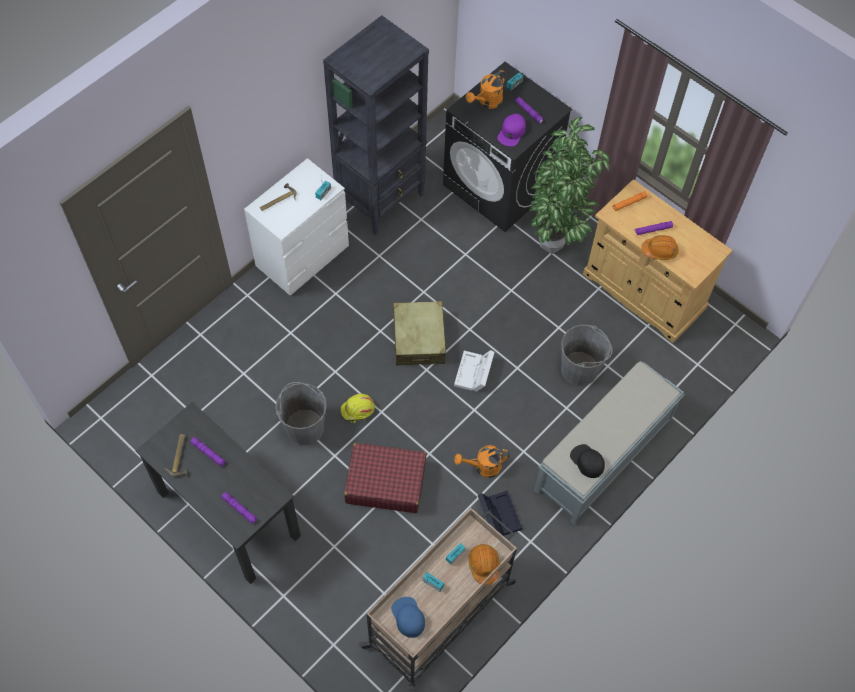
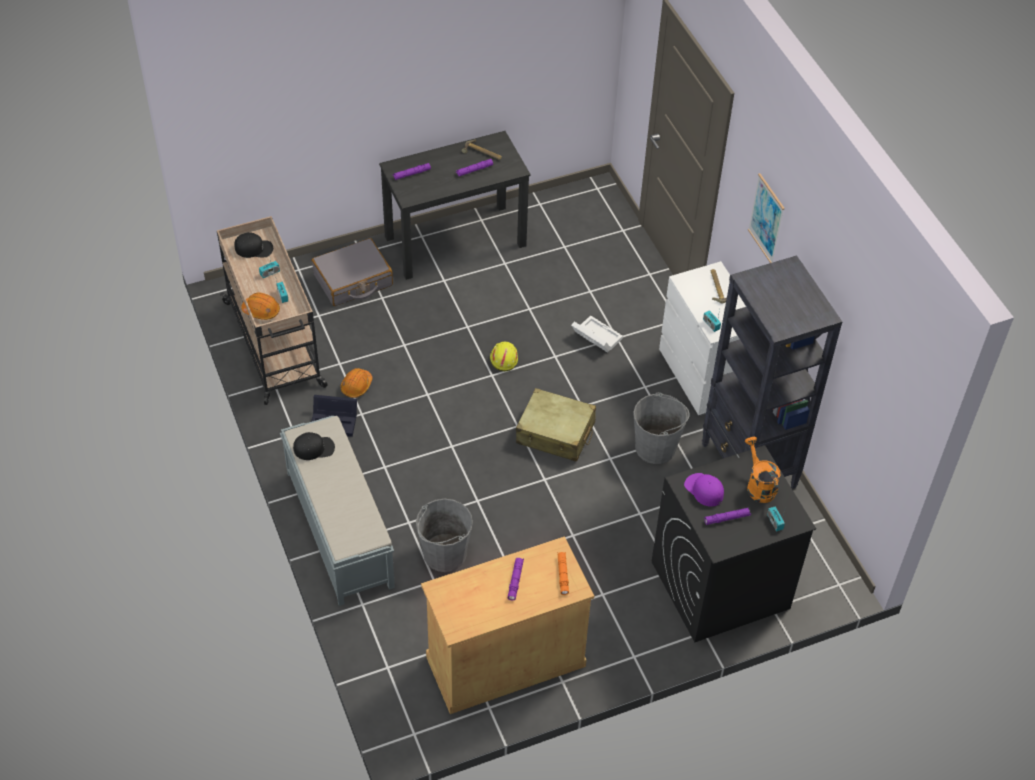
camera: 115 degrees right, 10 degrees down
(272, 105) = (766, 219): none -> picture
(304, 427) = (508, 315): grey bucket -> grey bucket (656, 447)
(324, 584) = (353, 280): none -> grey suitcase
(385, 482) = (418, 352): red suitcase -> none
(408, 617) = (254, 248): blue cap -> black cap
(473, 374) = (491, 461): white storage box -> white storage box (595, 337)
(483, 467) = (388, 429): orange watering can -> none
(554, 246) = (609, 600): potted plant -> none
(659, 251) = (485, 573): orange hard hat -> orange hard hat (356, 386)

